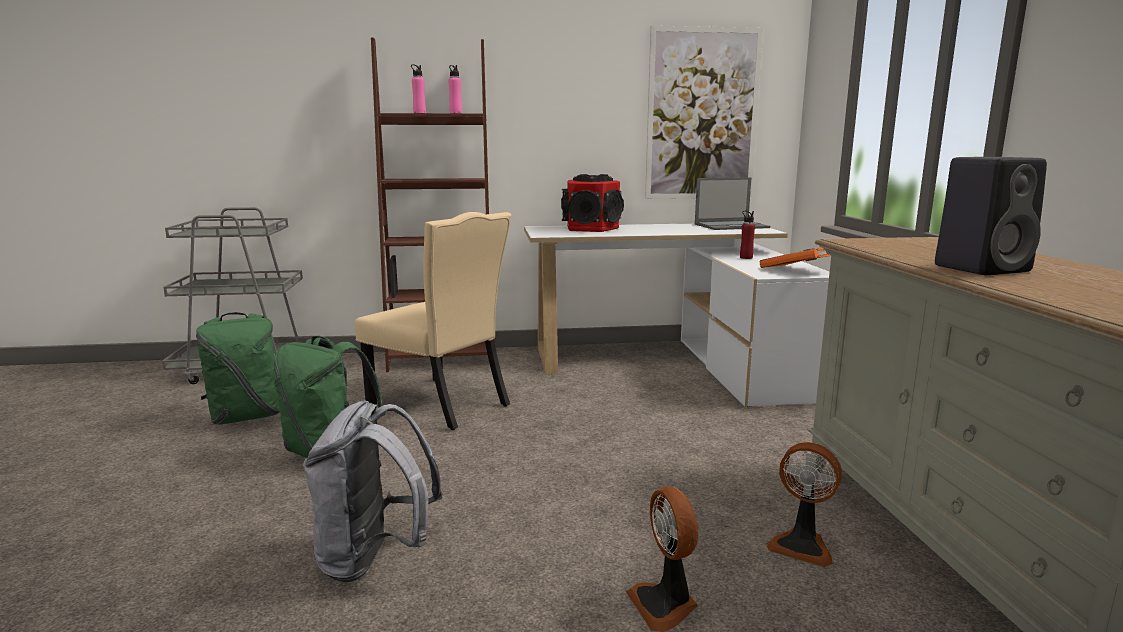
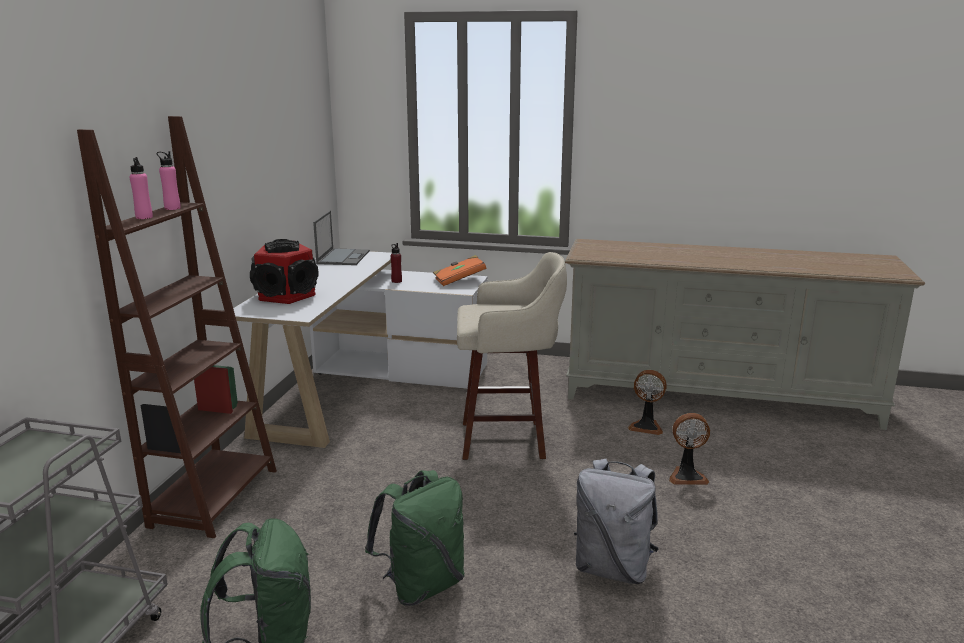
camera: 70 degrees left, 5 degrees up
(439, 403) = (345, 513): beige chair -> none
(640, 448) = (507, 440): none -> beige stool
(702, 115) = (295, 162): picture -> none
(802, 546) = (646, 426): fan -> fan turned 60 degrees clockwise
(983, 268) = (676, 258): black speaker -> none

